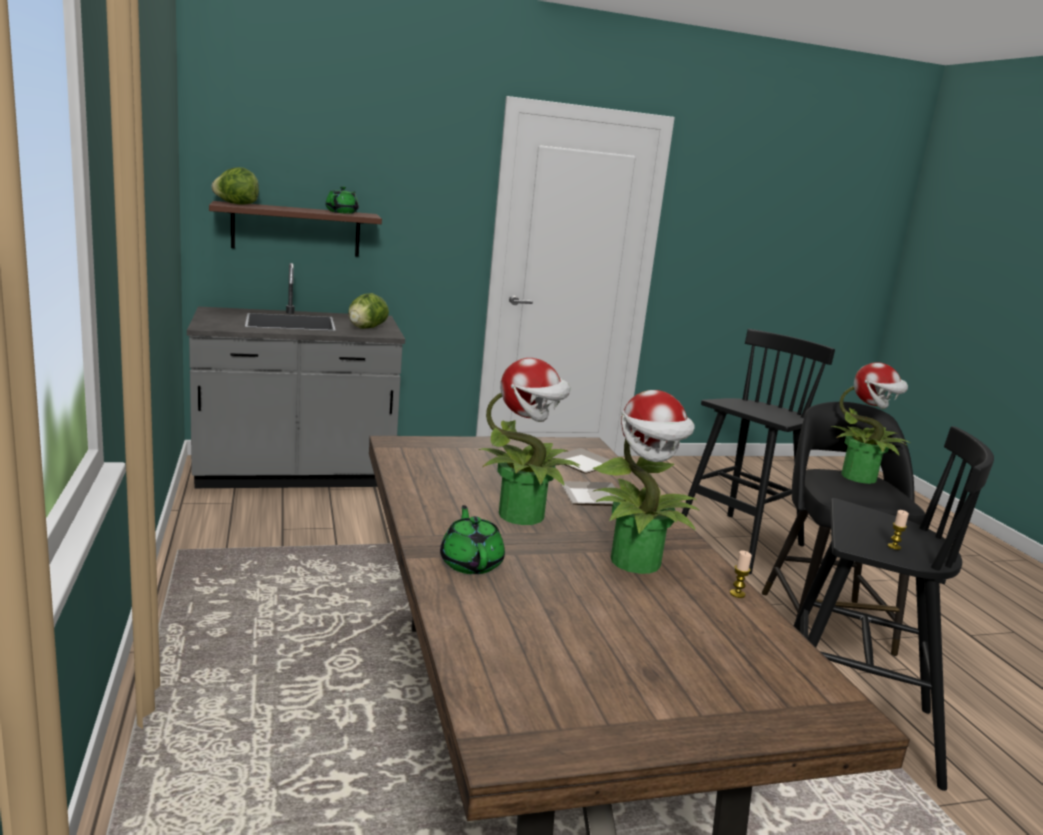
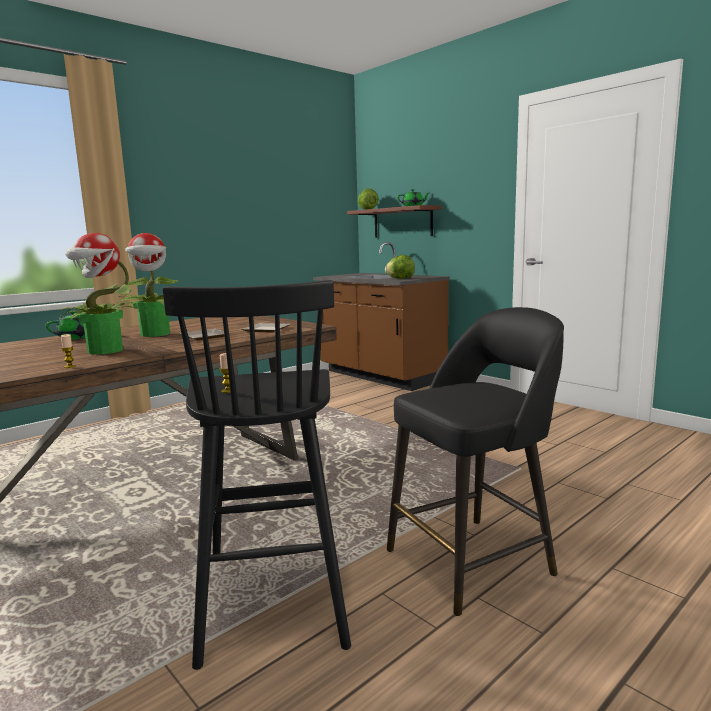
camera: 65 degrees right, 5 degrees down
(295, 476) = (380, 376): grey counter -> brown counter
(737, 543) = (567, 494): black stool -> none
(860, 477) = (498, 392): potted plant -> none

